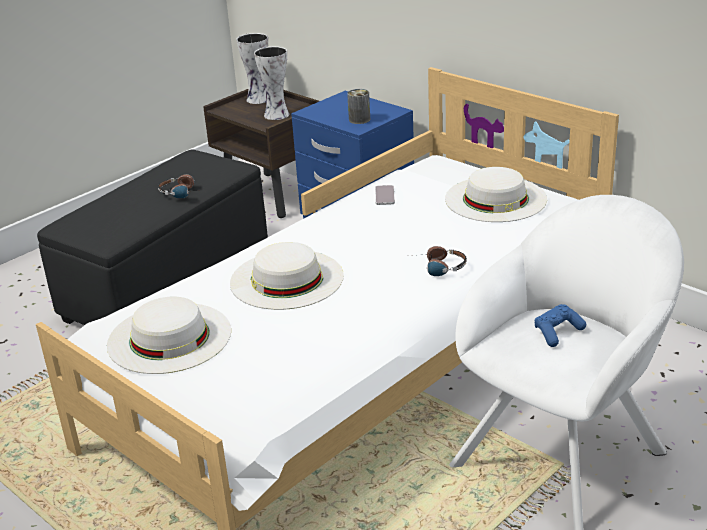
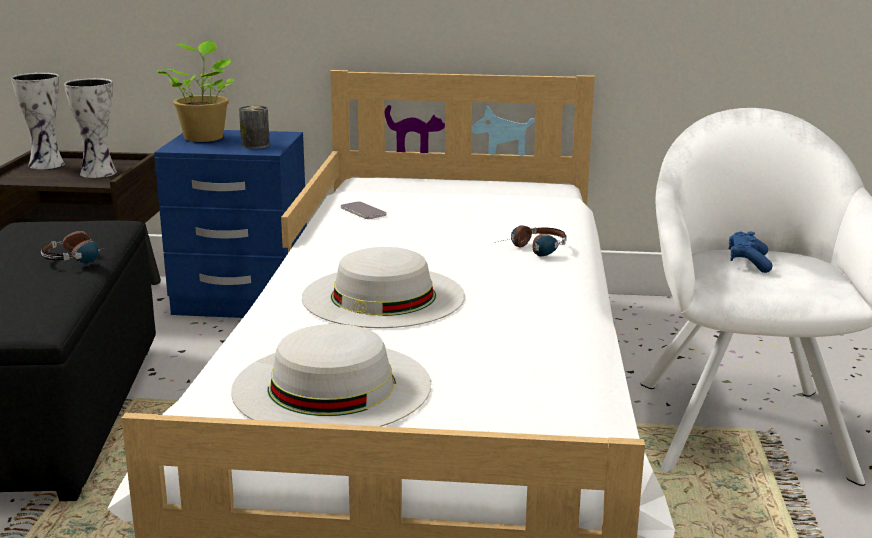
camera: 40 degrees left, 10 degrees down
(341, 103) = (204, 137): none -> potted plant
(495, 199) = (485, 193): white hat -> none

